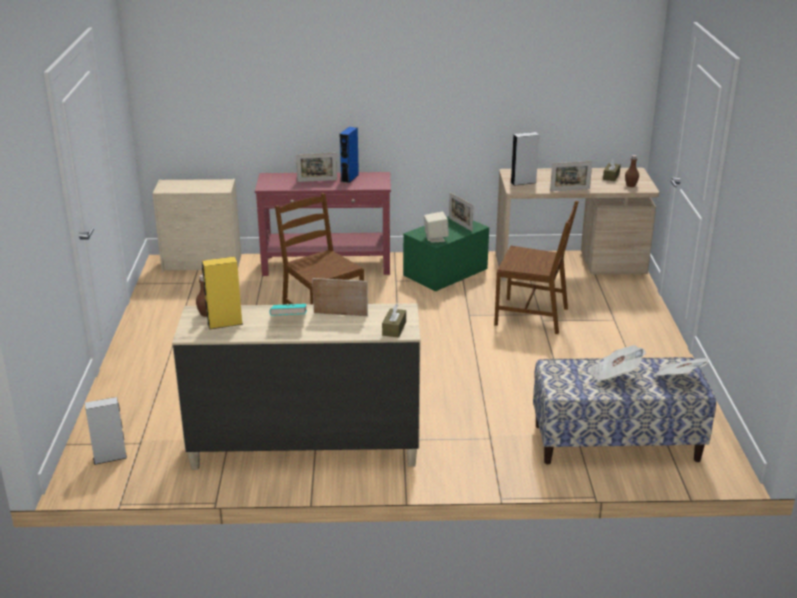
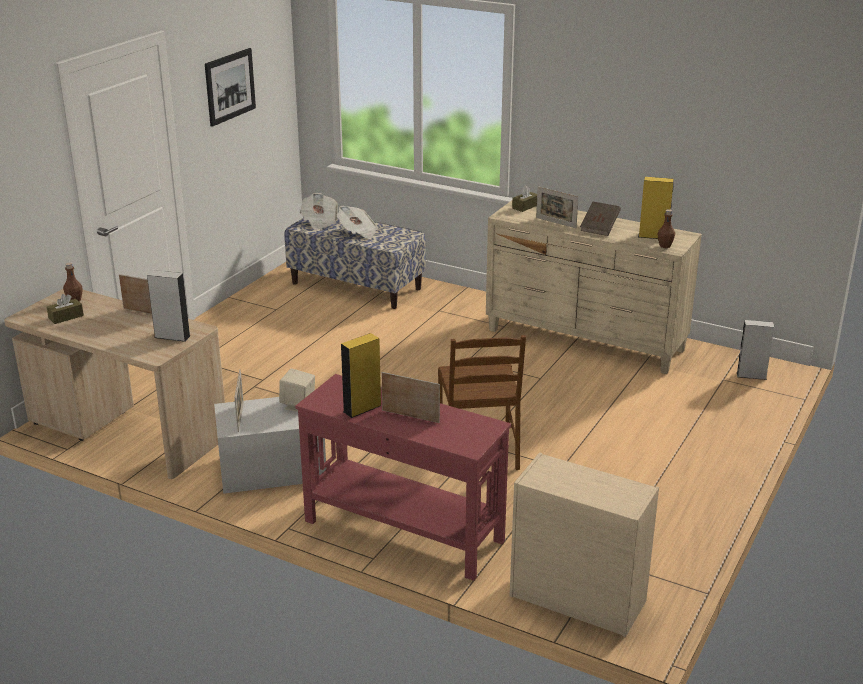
camera: 150 degrees left, 0 degrees up
(289, 320) = (599, 228): turquoise book -> brown book
(349, 178) = (362, 408): blue speaker -> yellow speaker
(445, 272) = (272, 469): green storage box -> white storage box
(532, 316) = (264, 386): brown chair -> none
(757, 177) = (230, 86): none -> picture

